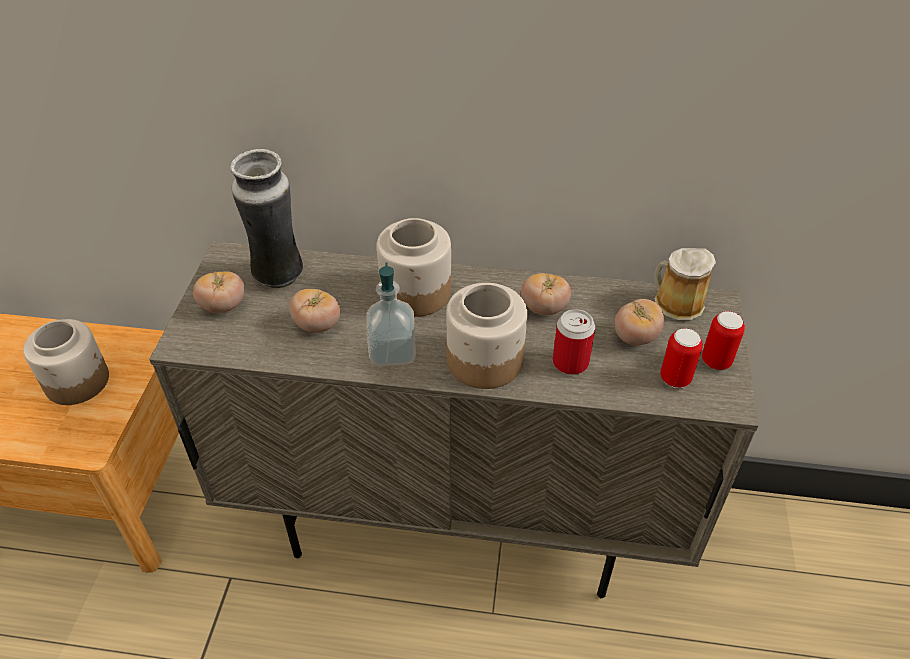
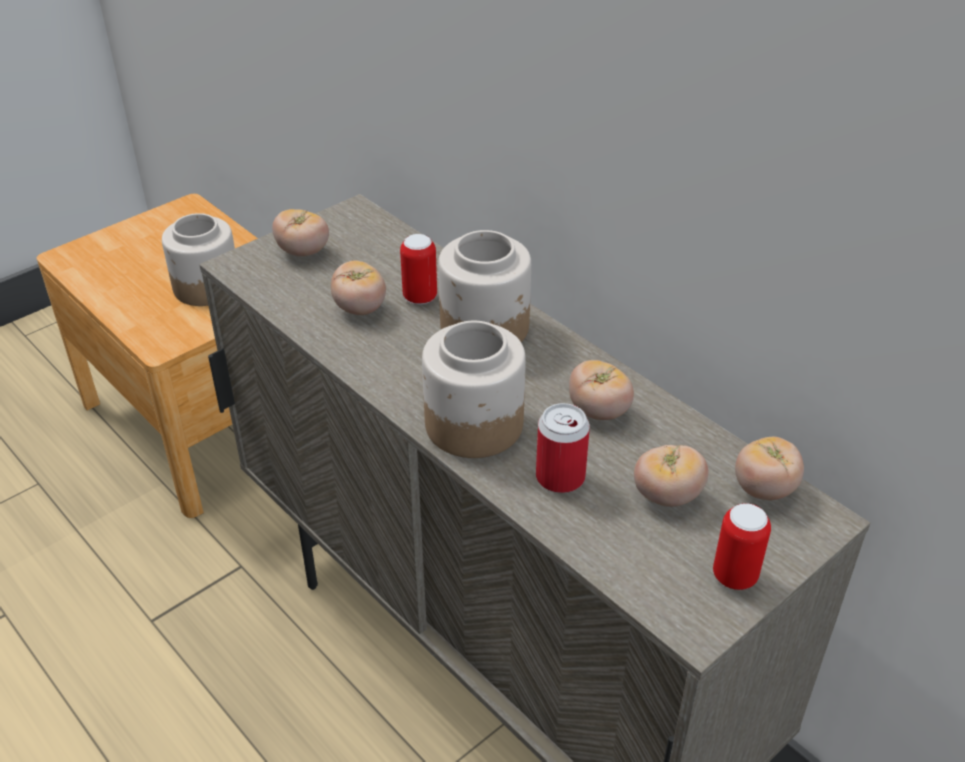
camera: 40 degrees right, 5 degrees down
(278, 276) = (378, 249): vase -> none
(392, 352) = (397, 367): soap dispenser -> none
(675, 303) = (764, 489): mug -> tomato
(675, 379) = (659, 563): can -> can (420, 297)

